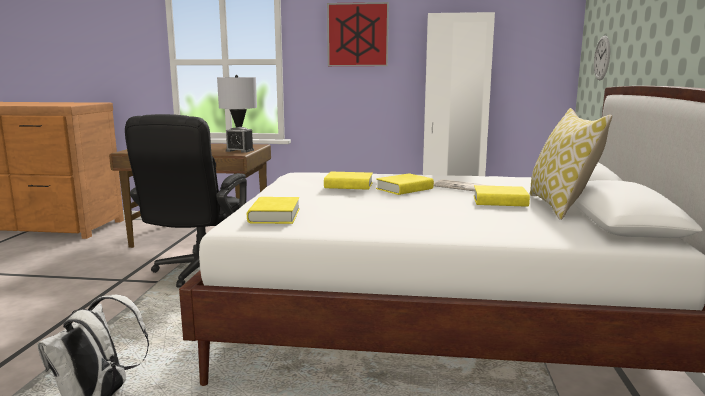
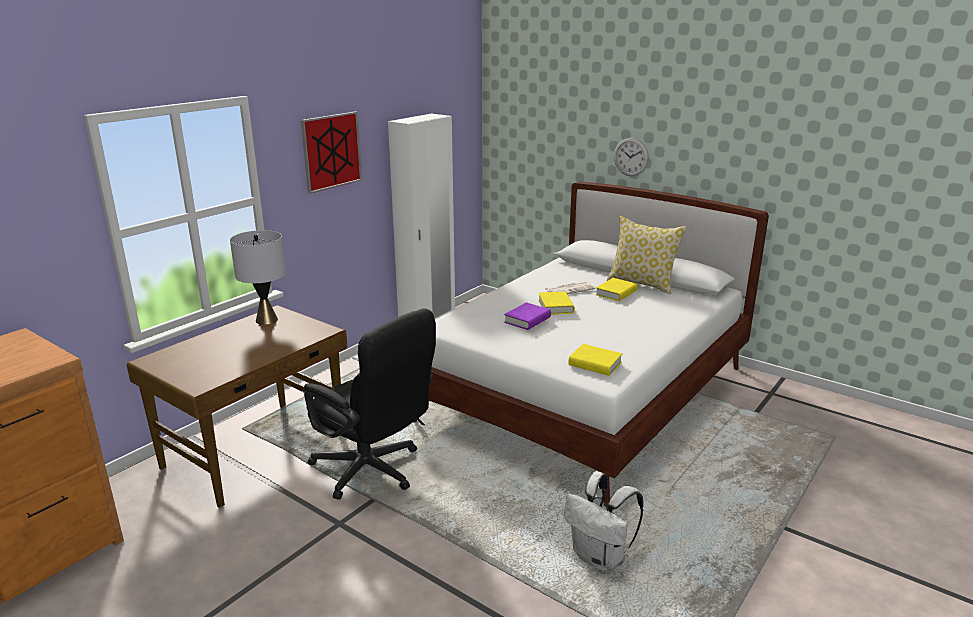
camera: 60 degrees left, 10 degrees up
(239, 150) = (305, 326): alarm clock -> none
(348, 185) = (527, 320): yellow book -> purple book
(602, 58) = (534, 151): wall clock -> wall clock (631, 157)

